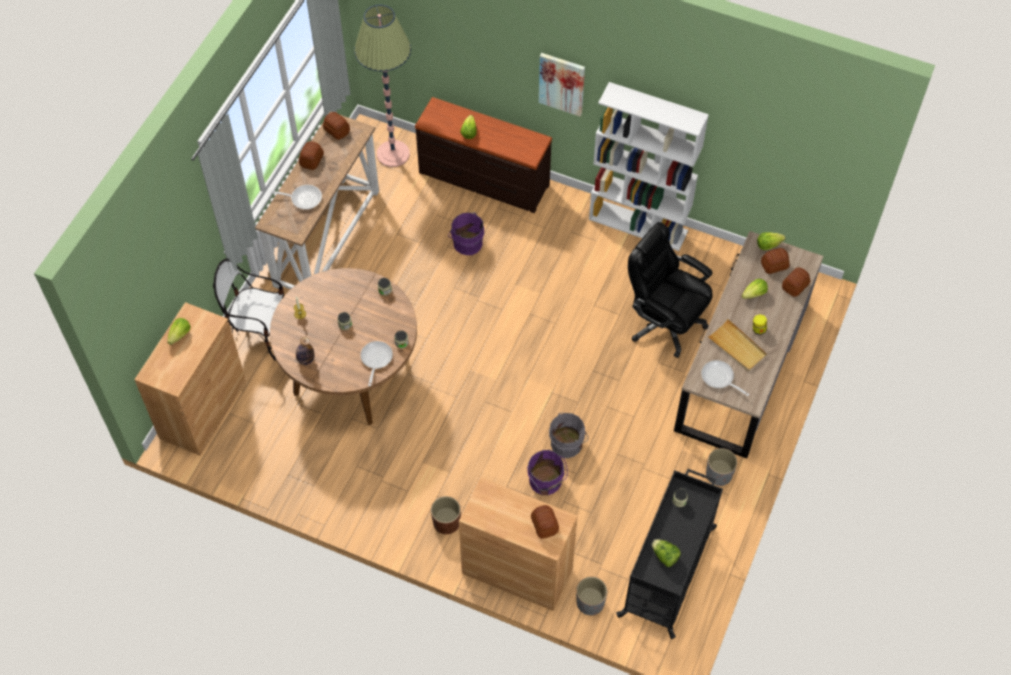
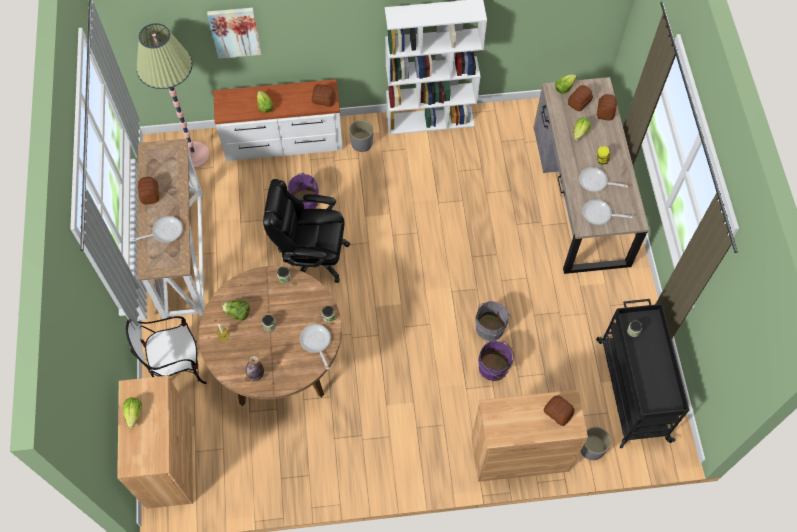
camera: 30 degrees left, 5 degrees up
(337, 130) = (155, 157): bread -> bread (323, 99)
(446, 522) = (438, 446): brown planter -> none
(483, 180) = (283, 142): brown dresser -> white dresser
(562, 83) = (337, 27): picture -> picture (235, 32)
(664, 322) = (500, 189): black office chair -> black office chair (312, 257)
(664, 556) = (652, 383): lettuce -> lettuce (237, 313)
(719, 475) = (619, 291): grey planter -> grey planter (362, 143)
(737, 347) = (595, 182): beige tray -> frying pan

